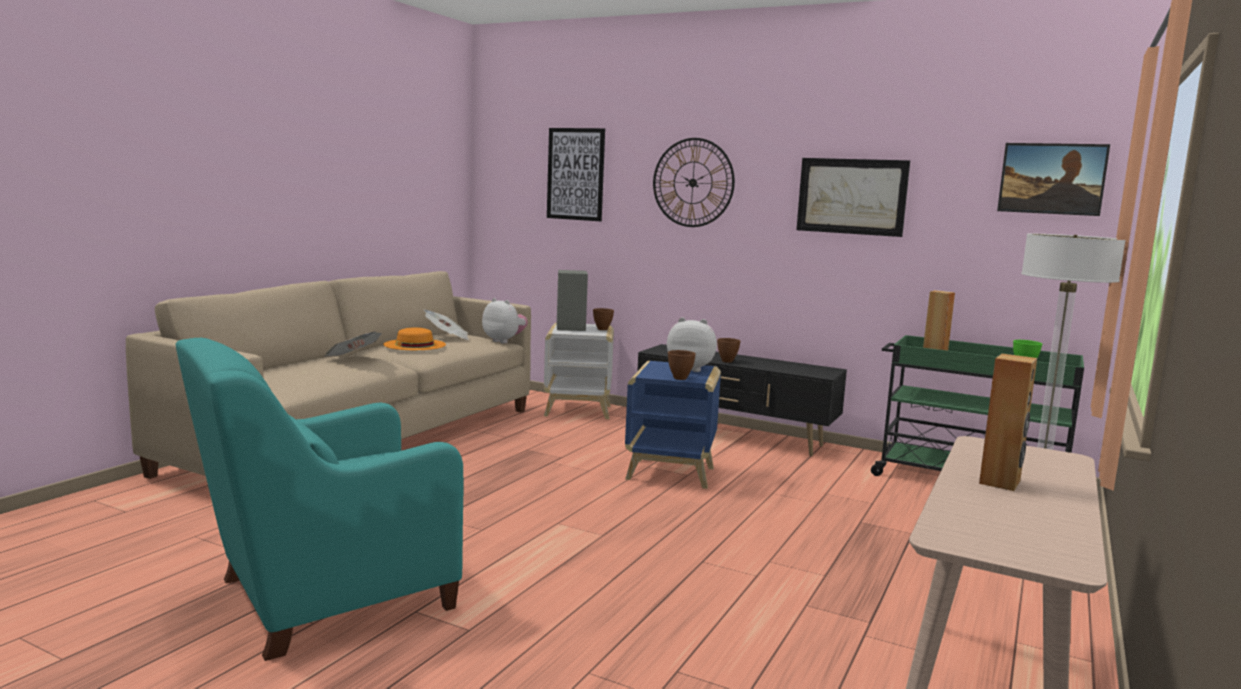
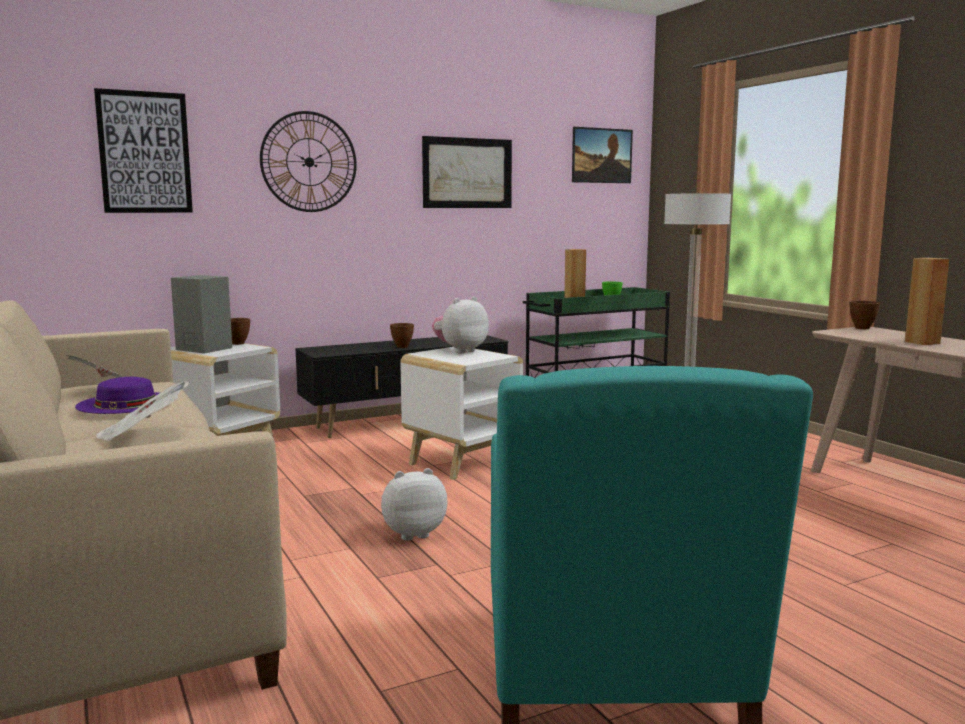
camera: 55 degrees left, 0 degrees up
(414, 344) = (126, 403): orange hat -> purple hat
(504, 341) = (153, 381): plush toy -> plush toy (412, 533)
(672, 473) = (463, 462): blue side table -> white side table
(680, 378) = (490, 357): brown bowl -> brown bowl (861, 328)

